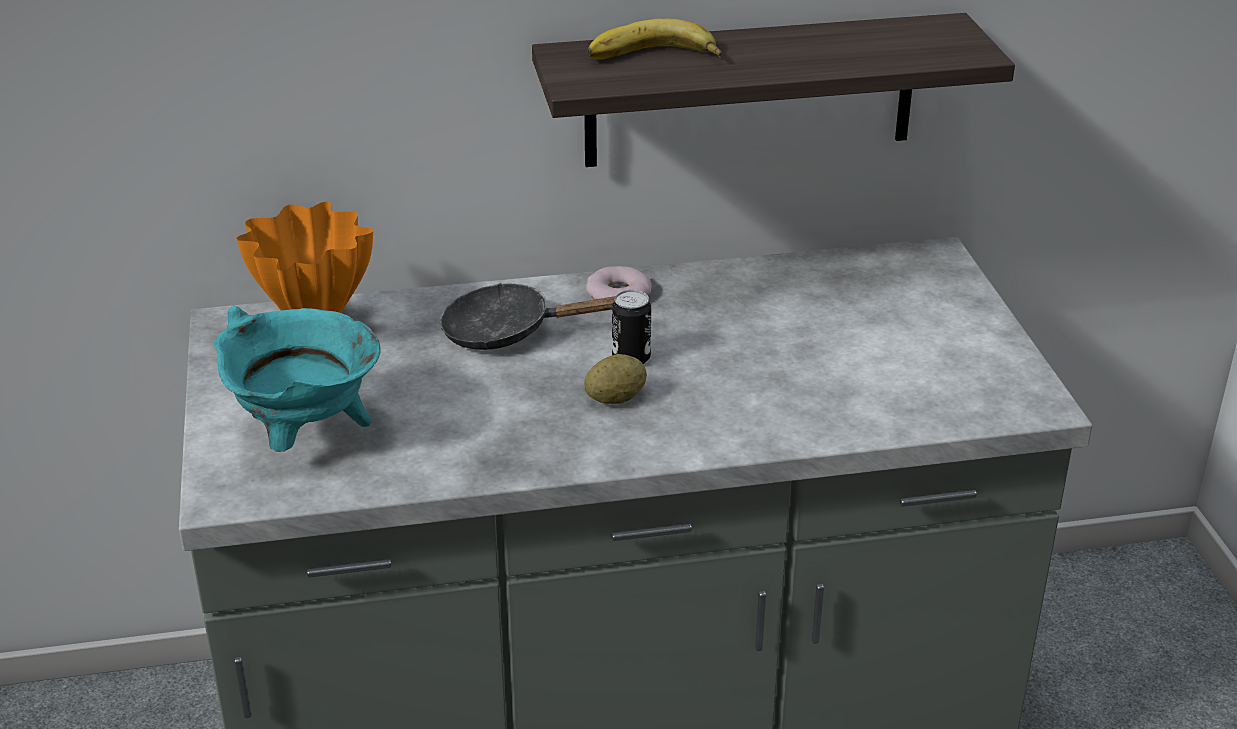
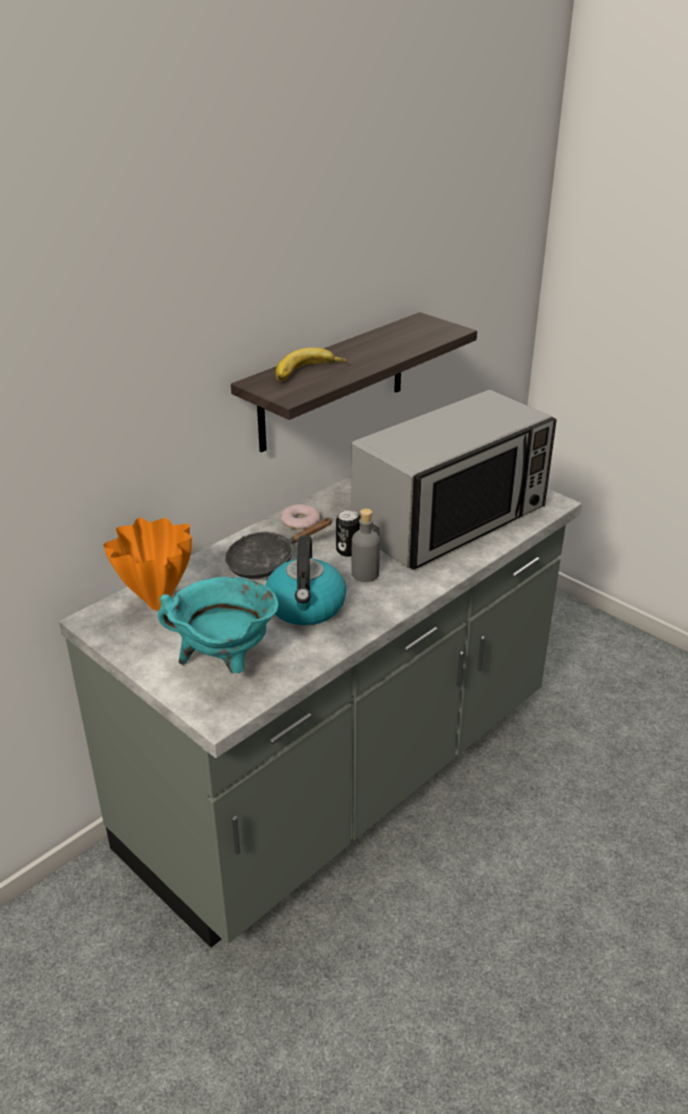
camera: 35 degrees left, 0 degrees up
(484, 411) = (306, 607): none -> kettle
(615, 399) = (365, 574): potato -> grey bottle
(837, 372) = (451, 520): none -> microwave

